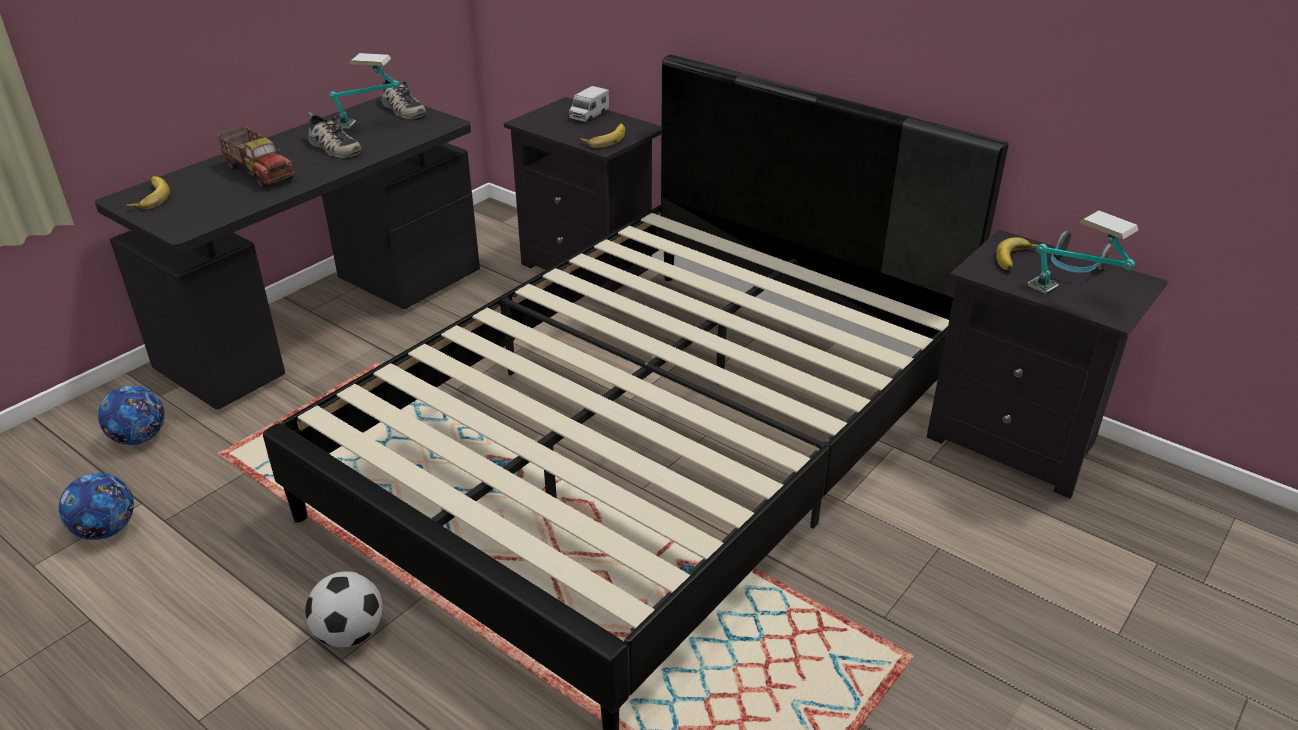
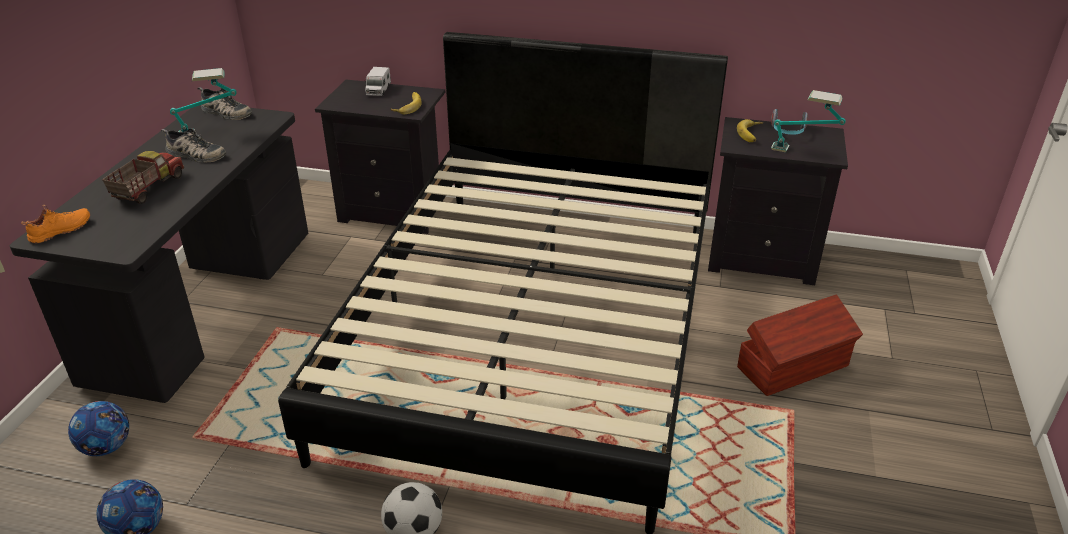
camera: 25 degrees left, 0 degrees up
(148, 197) = (61, 231): banana -> orange shoe
(260, 172) = (148, 189): toy truck -> toy truck turned 90 degrees counterclockwise
(958, 599) = (794, 367): none -> brown storage box

